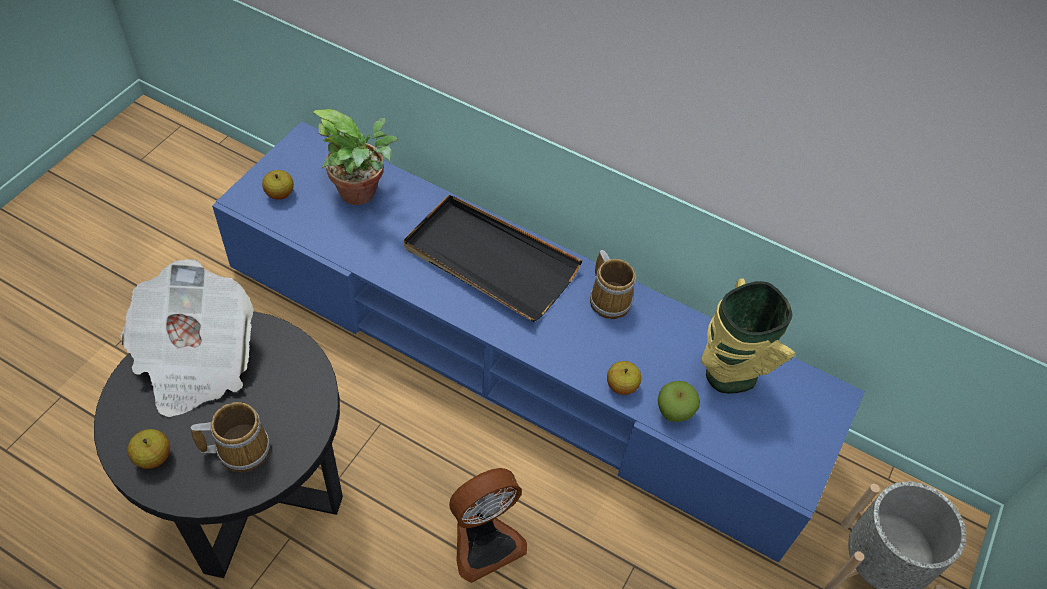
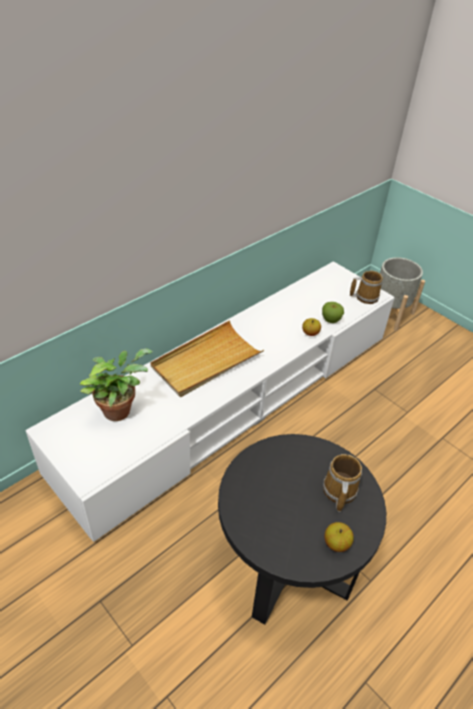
camera: 70 degrees left, 10 degrees down
(195, 359) = (259, 508): newspaper -> none
(280, 194) = (94, 455): apple -> none
(484, 542) = (350, 445): fan -> none
(489, 261) = (206, 361): black tray -> beige tray
(518, 355) = (234, 399): blue tv stand -> white tv stand
(610, 299) = (253, 322): mug -> mug (365, 296)
(727, 374) = (313, 297): vase -> none

